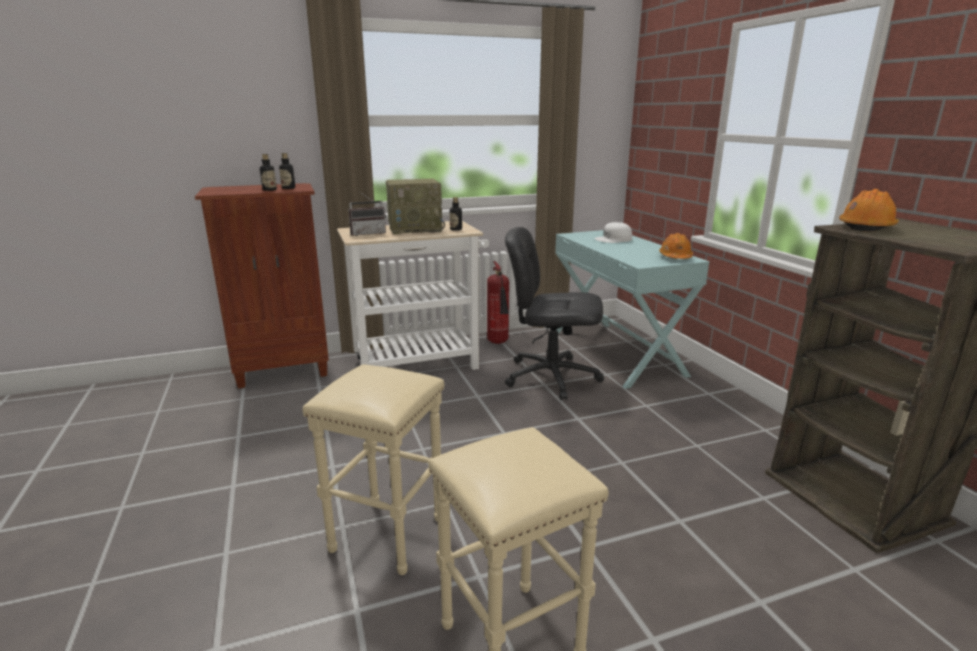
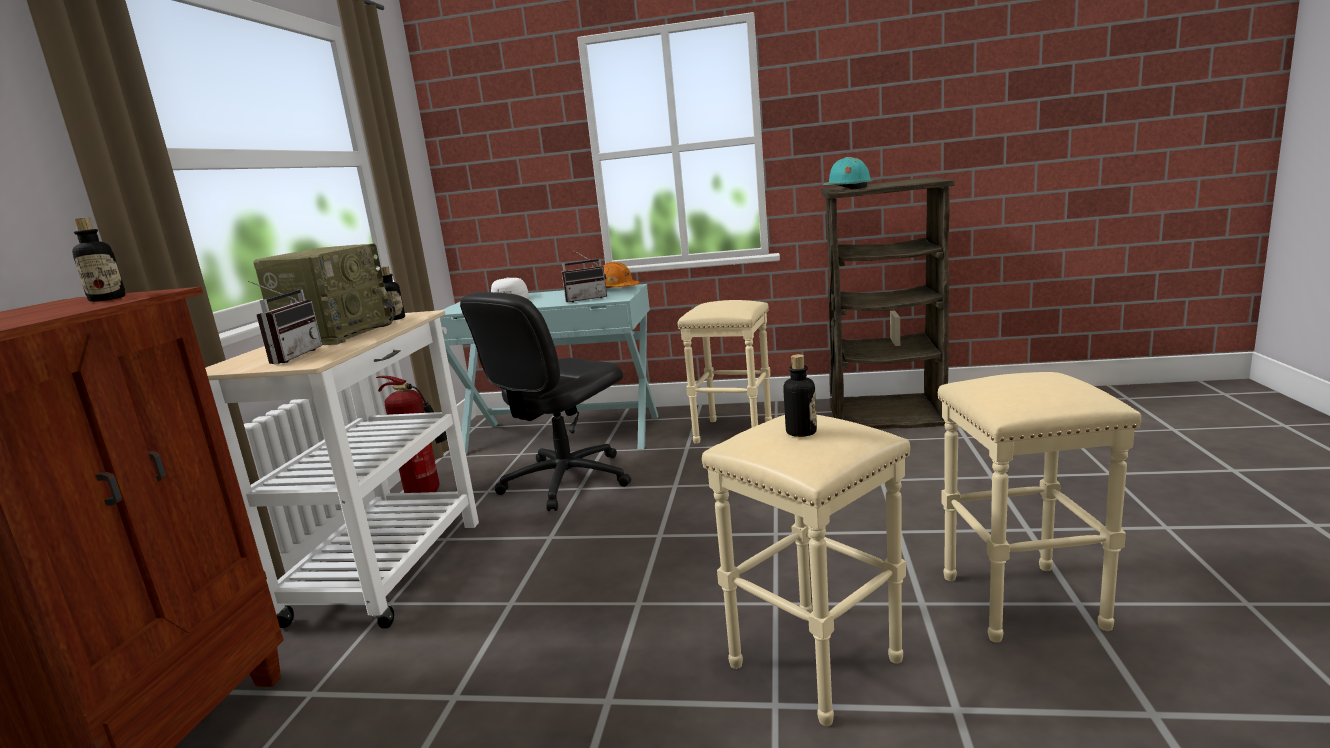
camera: 60 degrees left, 5 degrees down
(269, 190) = (83, 306): bottle -> bottle (801, 432)
(632, 256) = (586, 299): none -> radio
(700, 419) = (735, 431): none -> beige stool
(866, 227) = (847, 189): orange hard hat -> turquoise hard hat

